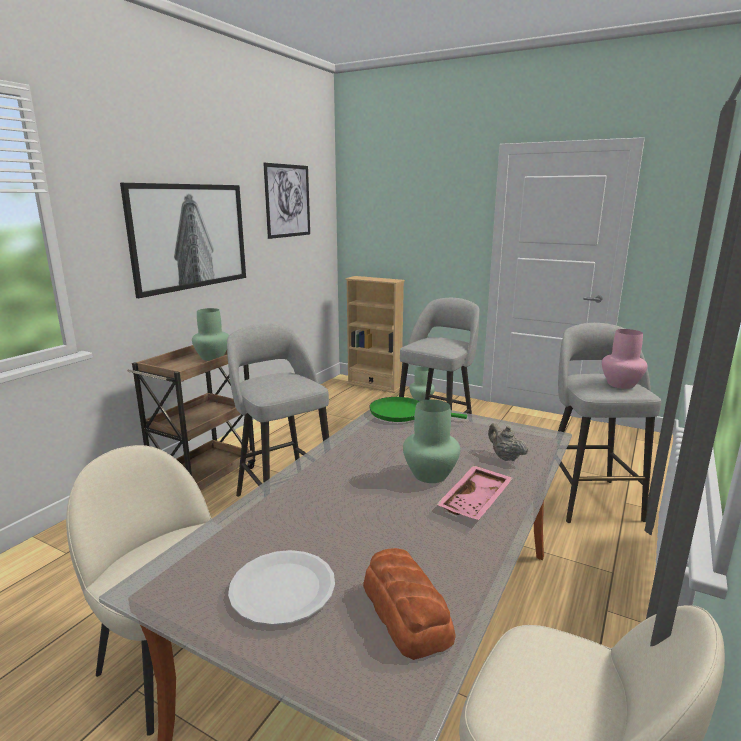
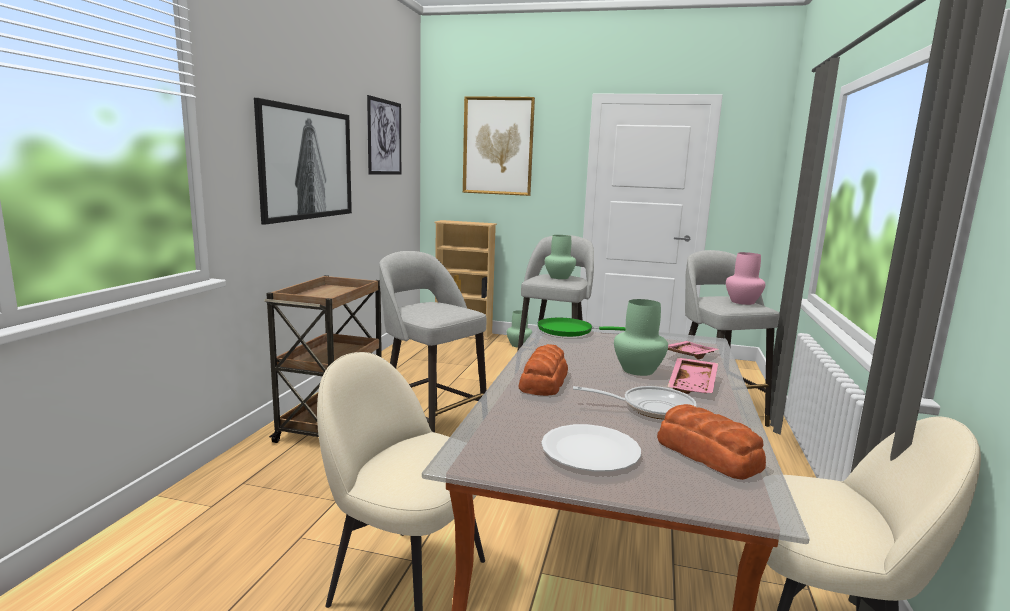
camera: 15 degrees left, 5 degrees down
(212, 357) = (343, 290): green vase -> green vase (558, 277)
(316, 483) = (543, 381): none -> bread
(399, 532) = (651, 408): none -> frying pan
(406, 202) = (498, 146): none -> picture
(505, 457) = (688, 356): beige teapot -> pink tray

